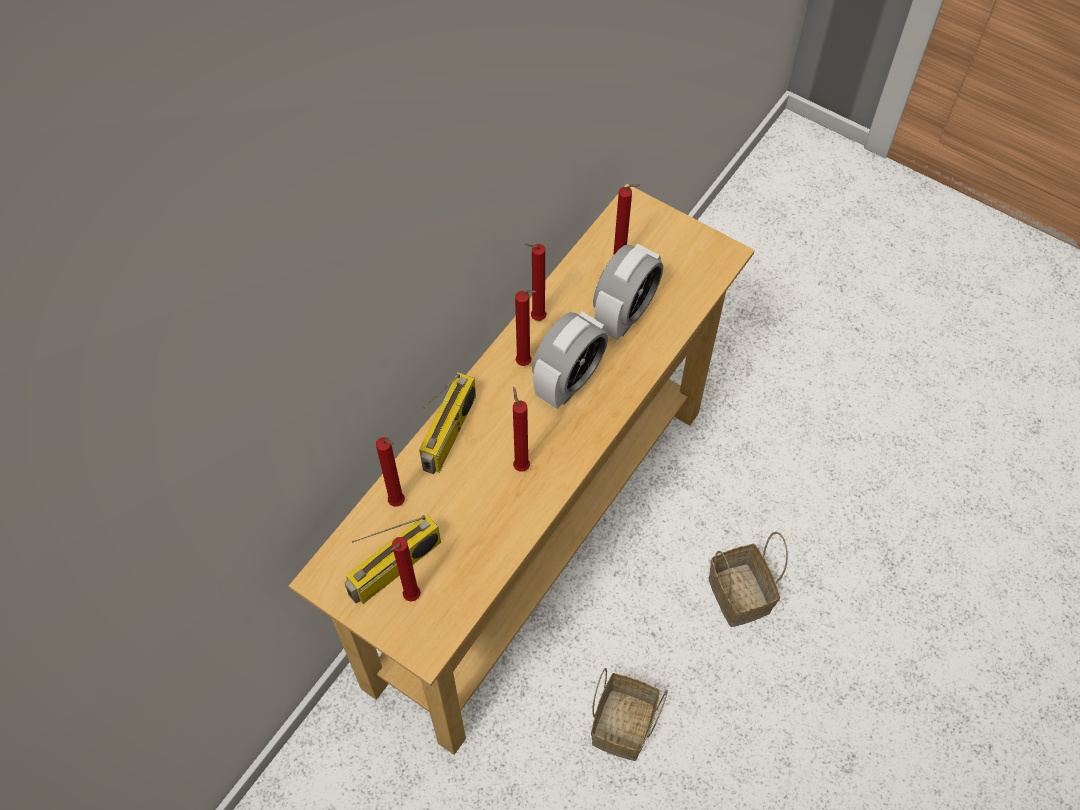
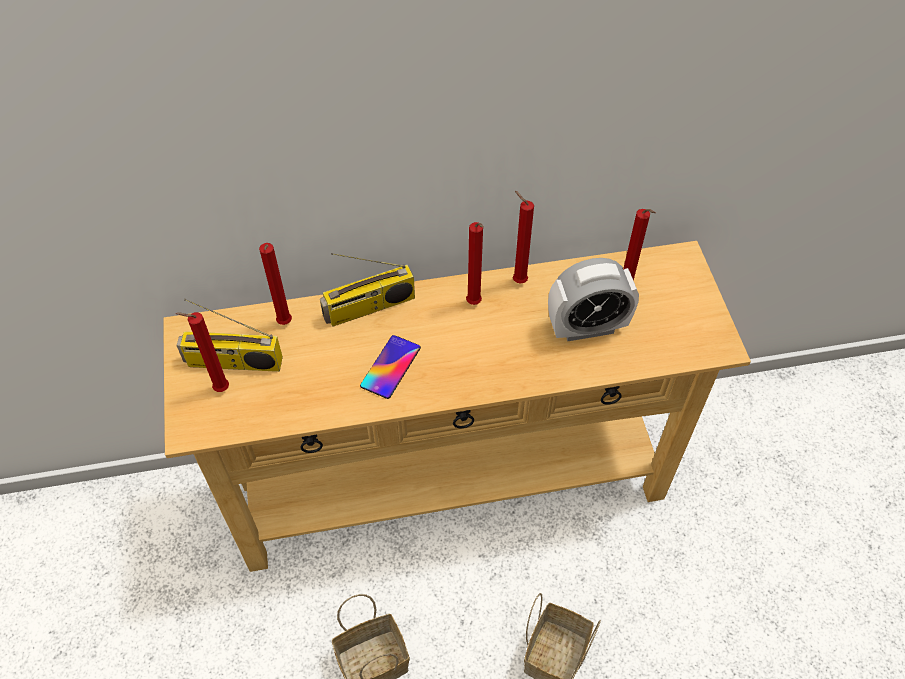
camera: 45 degrees right, 5 degrees down
(520, 464) = (390, 367): red candle -> phone
(568, 381) = (490, 340): alarm clock -> none

